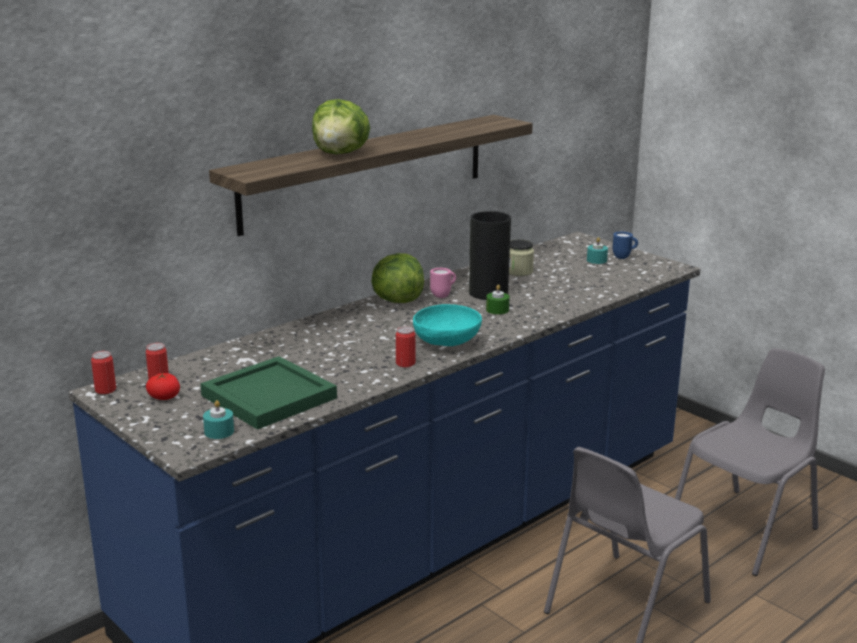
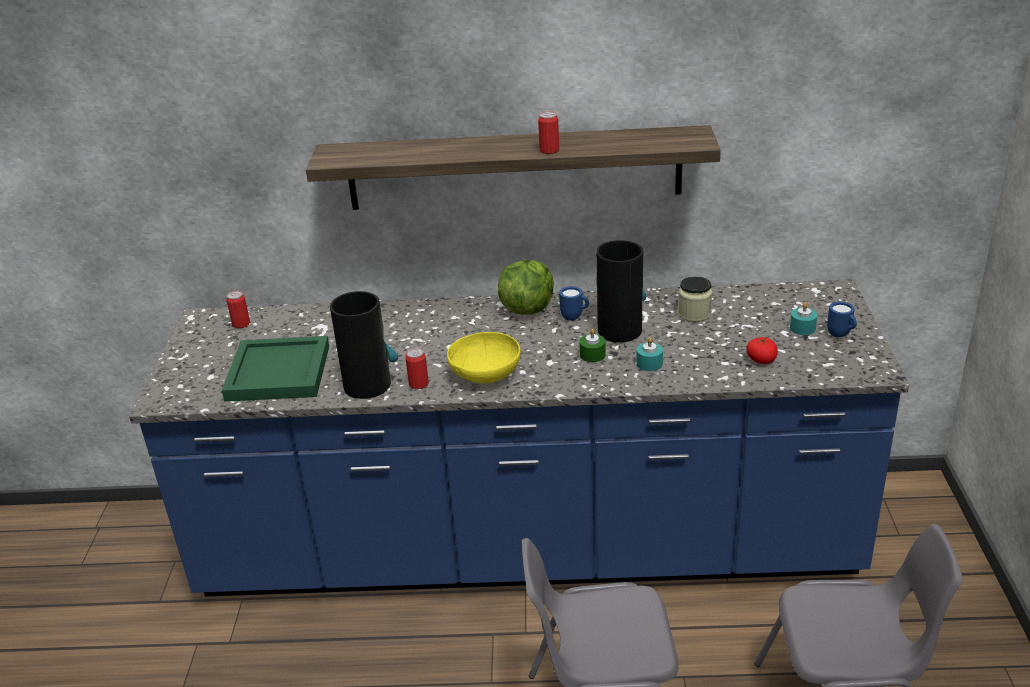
camera: 45 degrees right, 10 degrees up
(105, 390) = (202, 318): can -> can (549, 150)
(164, 397) = (222, 341): tomato -> tomato (761, 359)
(219, 431) = (201, 391): turquoise candle -> turquoise candle (649, 363)
(341, 154) = (446, 151): lettuce -> none
(365, 377) = (368, 384): none -> vase
(443, 295) = (575, 317): pink mug -> blue mug
(447, 343) = (485, 376): turquoise bowl -> yellow bowl

